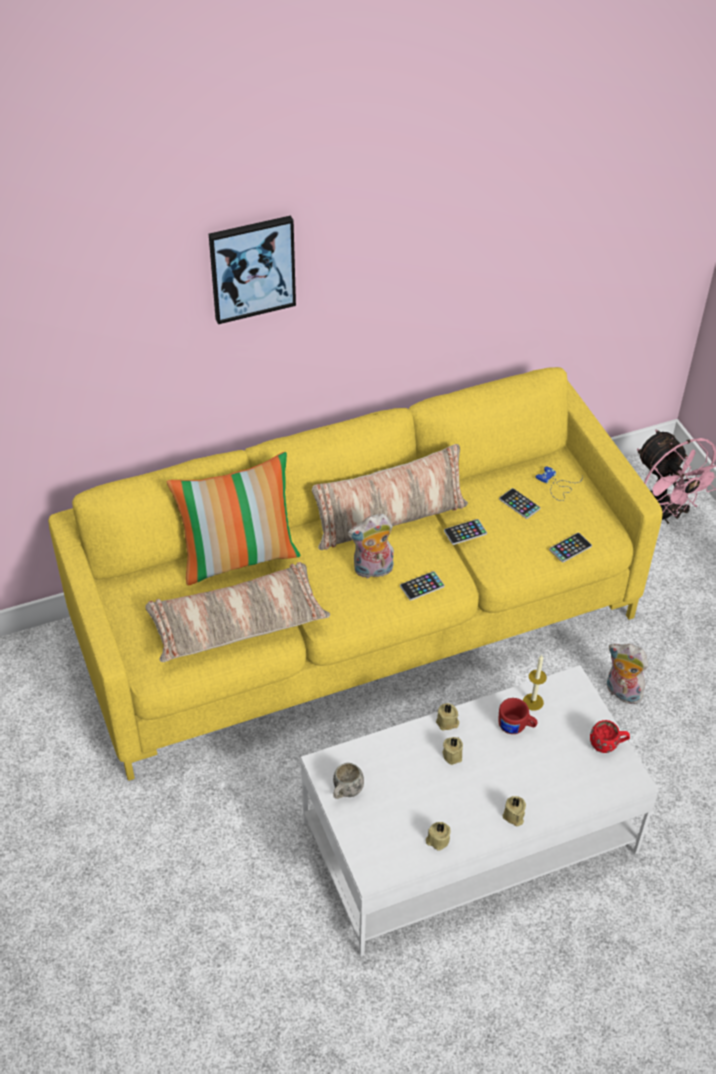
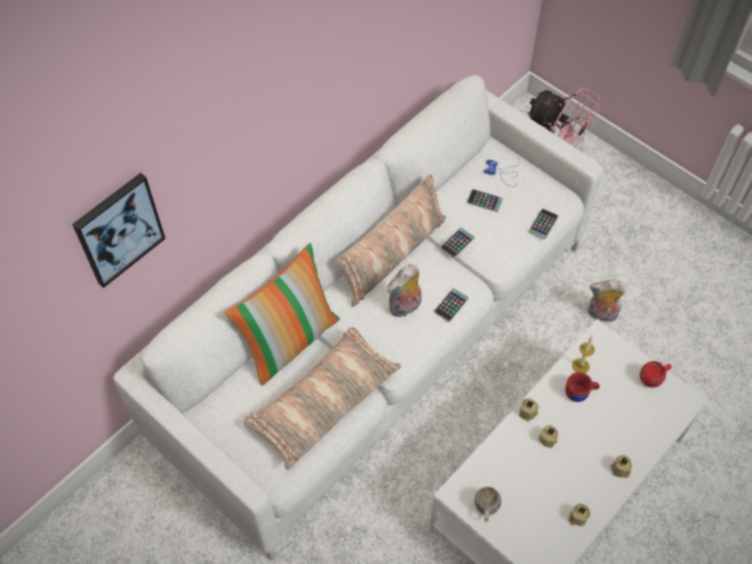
camera: 25 degrees left, 10 degrees up
(252, 268) = (239, 97): picture -> picture (118, 229)
(356, 622) = (376, 340): yellow sofa -> white sofa

